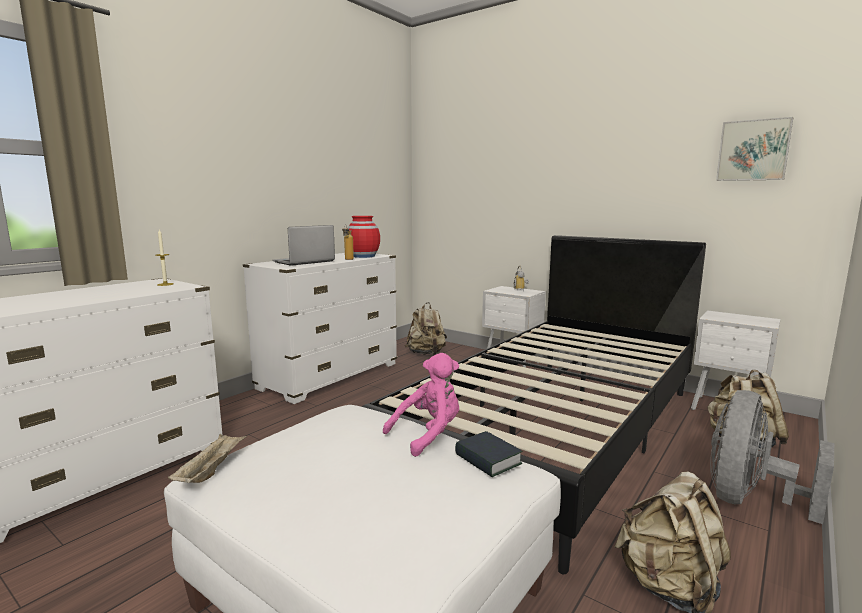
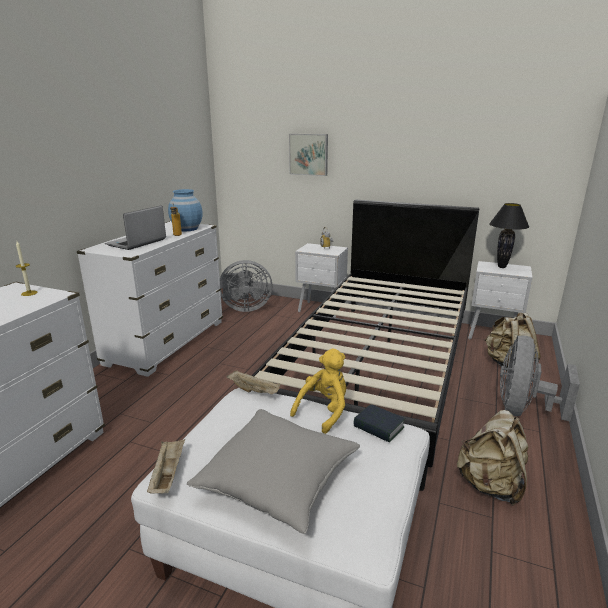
camera: 15 degrees left, 10 degrees up
(326, 495) = (278, 480): none -> grey pillow
(361, 407) = (254, 391): none -> beige tray
(363, 256) = (187, 229): red vase -> blue vase
(426, 354) = (244, 308): beige backpack -> grey fan
(428, 435) = (324, 411): pink plush toy -> yellow plush toy
(737, 317) = (502, 267): none -> black table lamp
(753, 150) = (516, 133): picture -> picture (309, 154)

